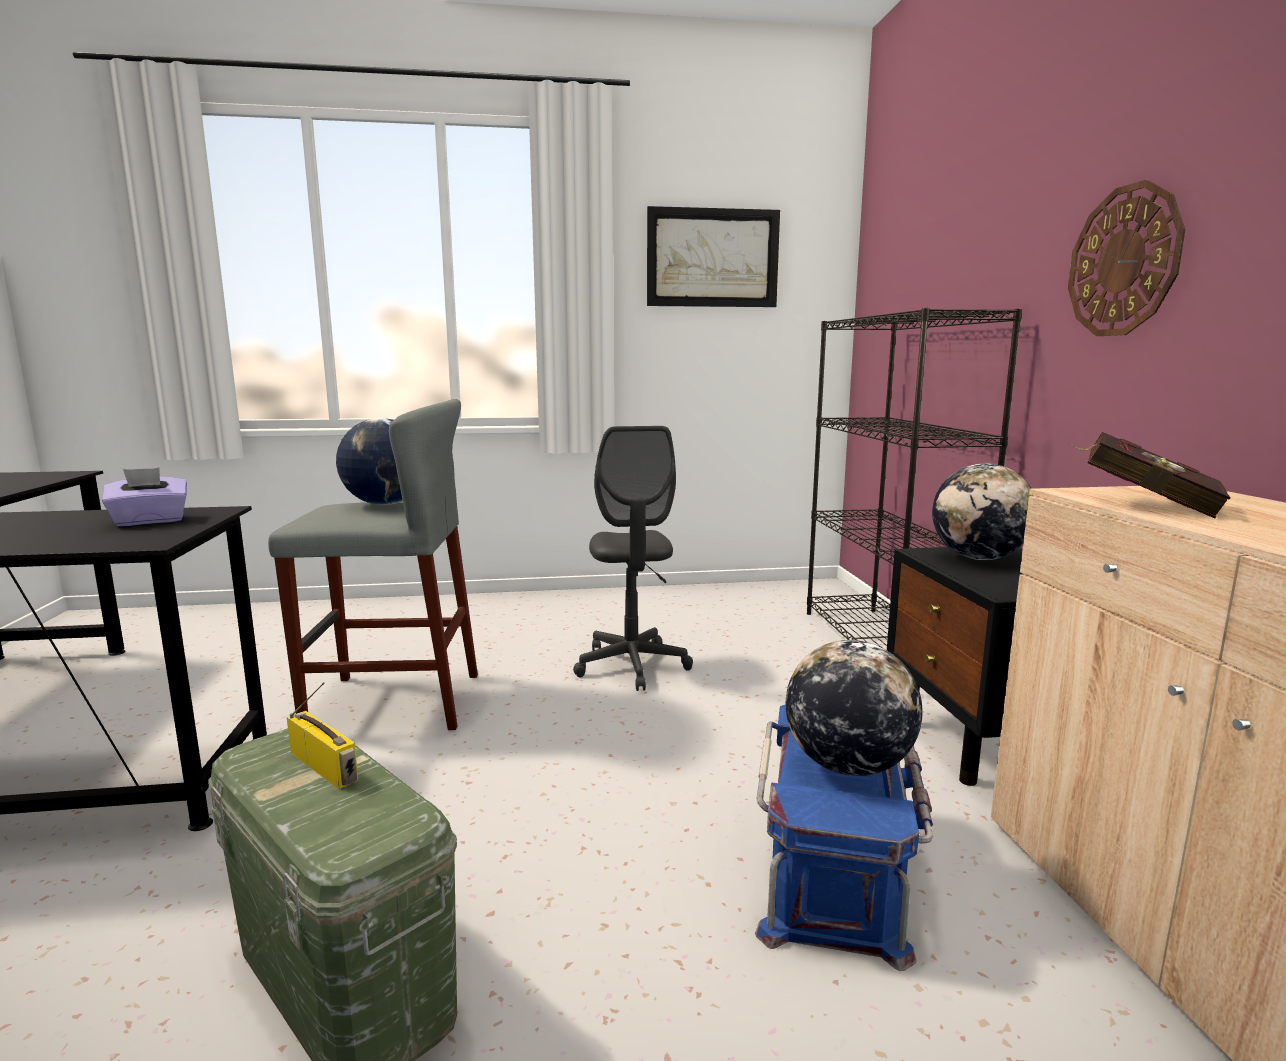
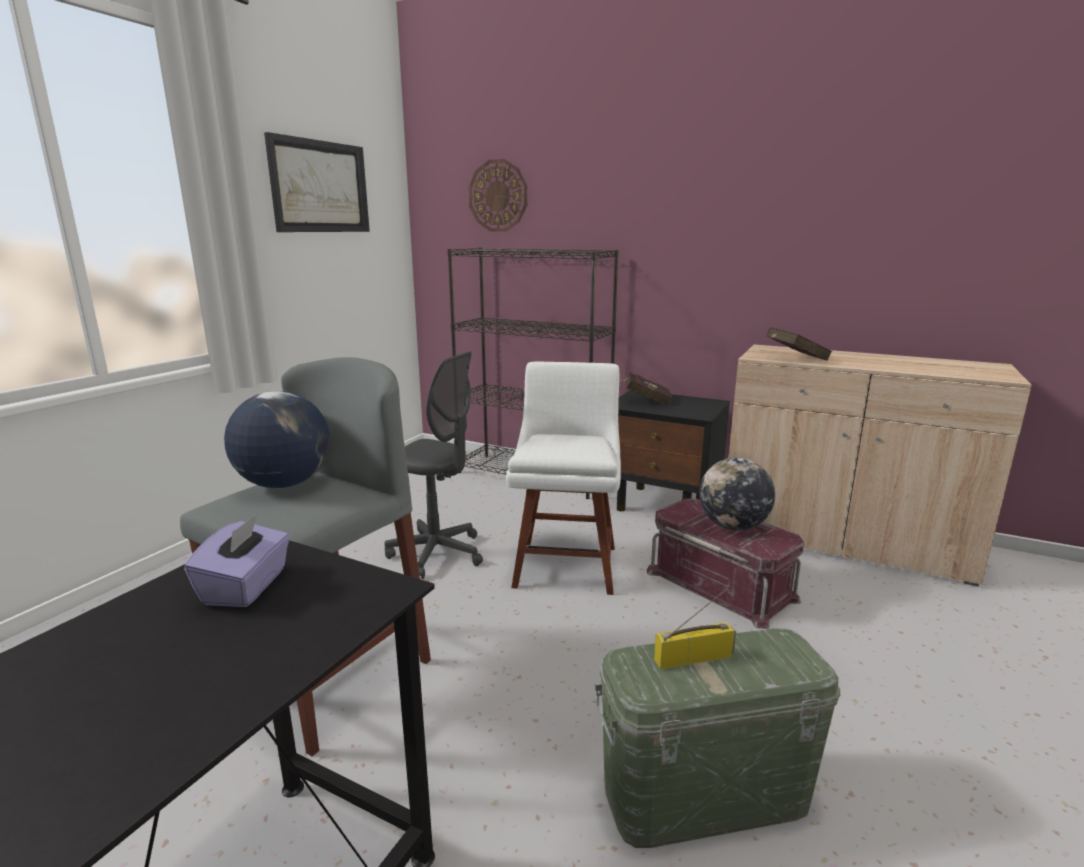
camera: 55 degrees left, 5 degrees up
(715, 733) = (566, 563): none -> white chair
(835, 866) = (721, 584): blue storage box -> red storage box
(979, 558) = (645, 401): globe -> red book
(1123, 261) = (690, 230): wall clock -> wall clock (498, 196)

